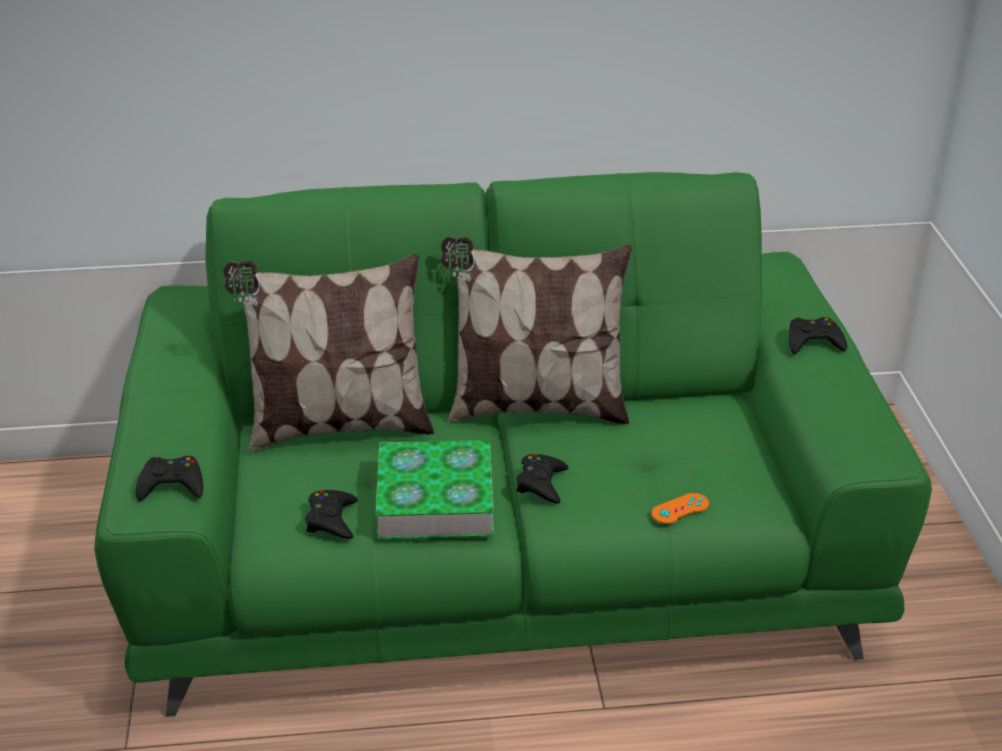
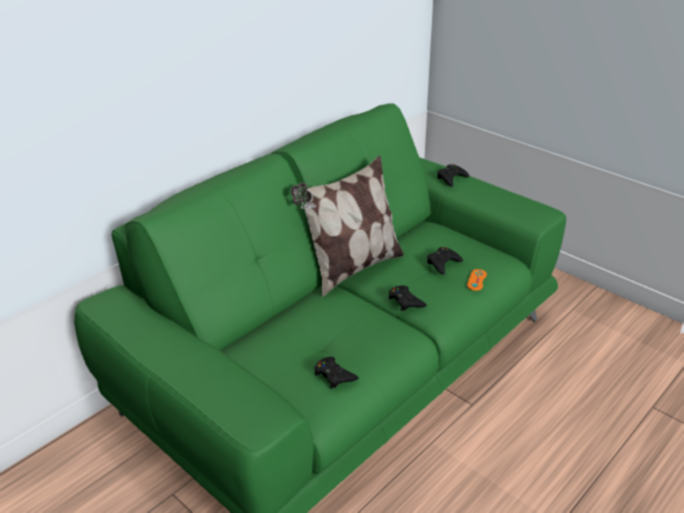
camera: 40 degrees left, 0 degrees up
(172, 485) = (256, 402): black game controller -> black game controller (443, 263)
(337, 425) = (268, 328): pillow -> none
(435, 499) = (369, 336): book -> none

